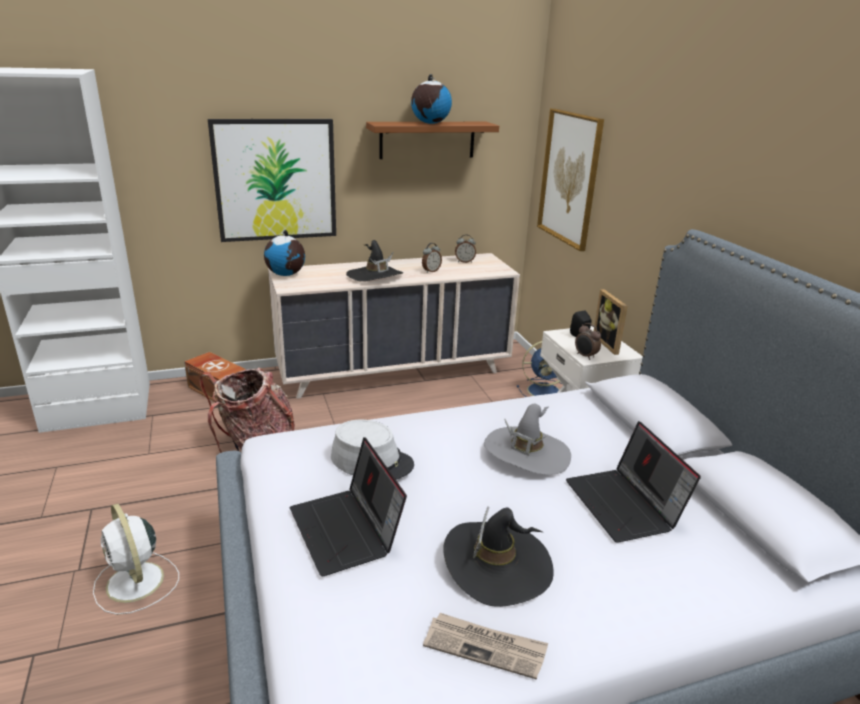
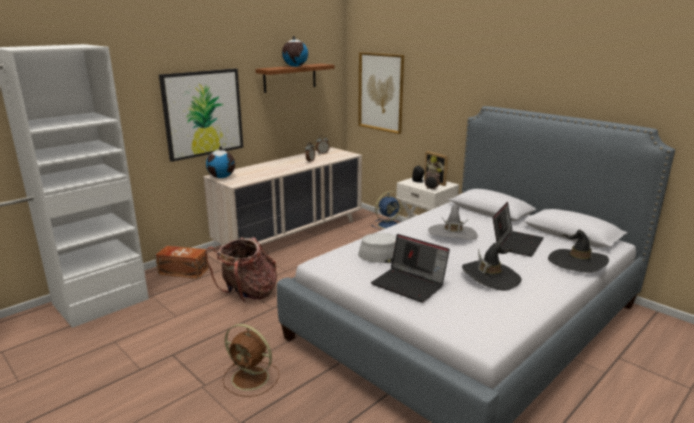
camera: 25 degrees left, 5 degrees down
(136, 583) = (251, 378): white fan -> brown fan
(375, 276) = (280, 169): black hat -> black hat (577, 262)
(485, 647) = (519, 303): newspaper -> none
(625, 505) = (516, 243): laptop -> laptop turned 105 degrees counterclockwise

